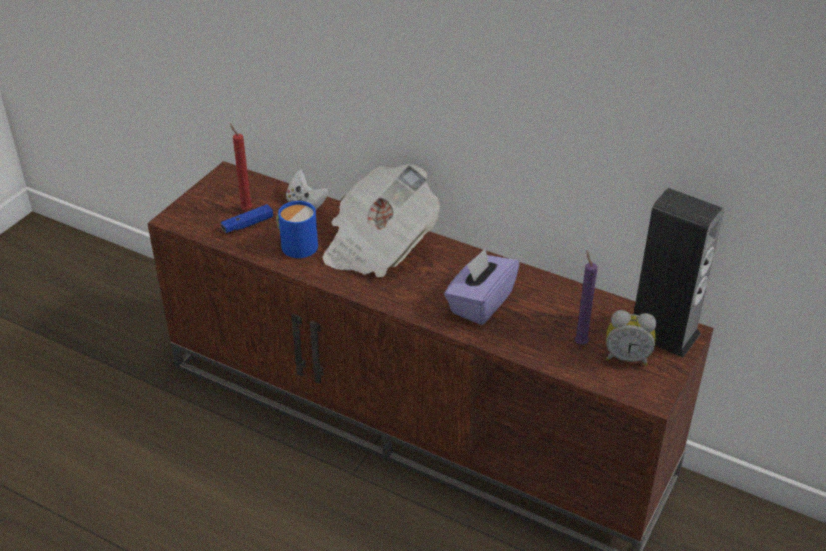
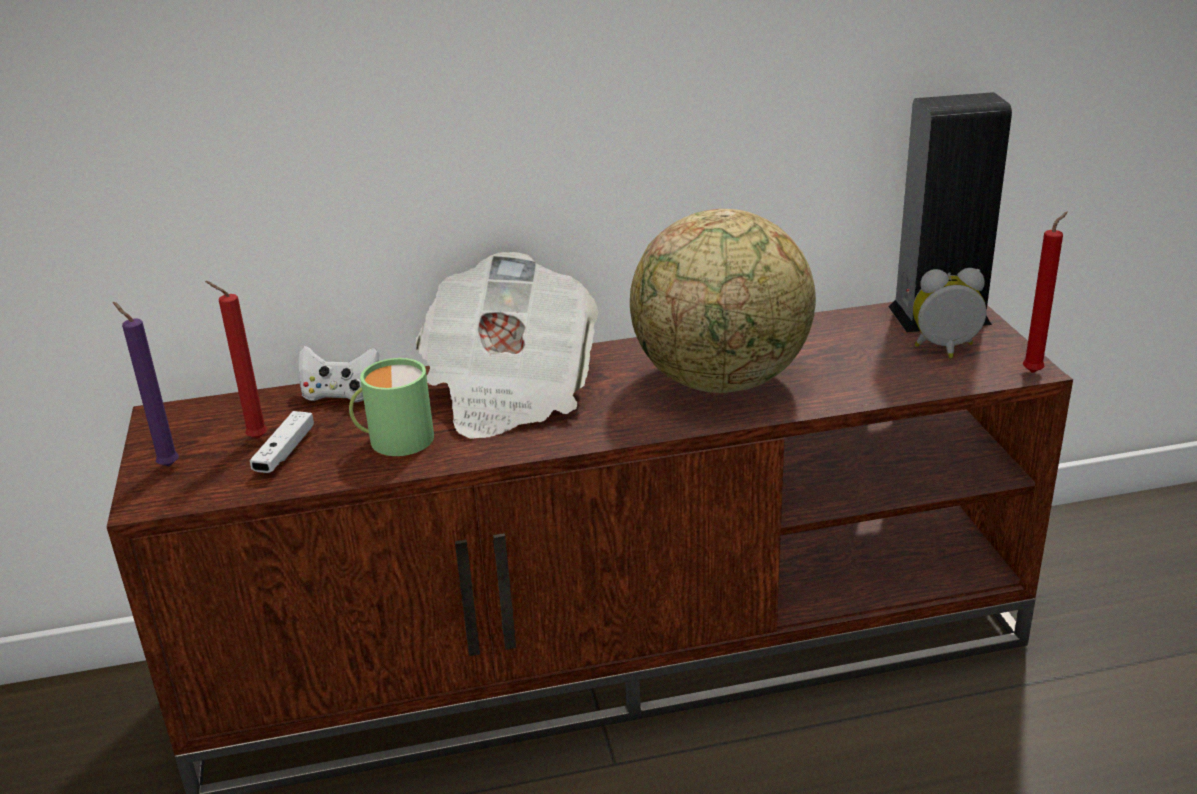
camera: 40 degrees left, 10 degrees down
(247, 224) = (285, 452): blue game controller -> white game controller
(296, 244) = (394, 439): blue mug -> green mug
(480, 303) = (722, 382): purple tissue box -> globe
(580, 342) = (882, 362): purple candle -> purple candle (166, 465)
(627, 357) = (946, 350): alarm clock -> alarm clock turned 150 degrees counterclockwise
(652, 401) = (1034, 371): none -> red candle

